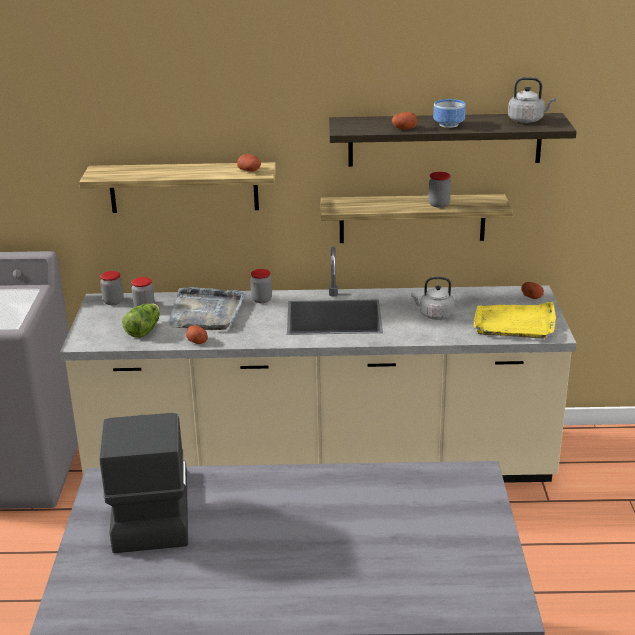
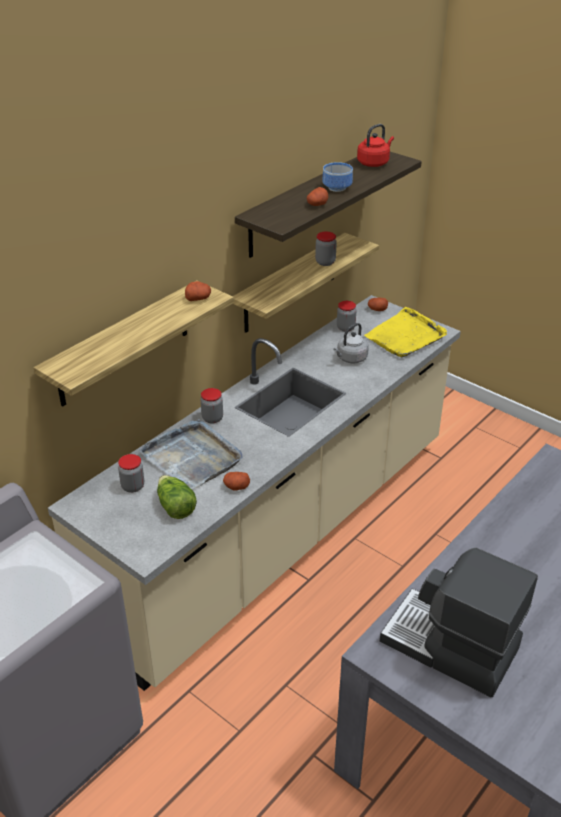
camera: 50 degrees left, 10 degrees up
(113, 301) = (92, 498): jar -> jar (345, 328)
(527, 120) = (374, 163): grey kettle -> red kettle

